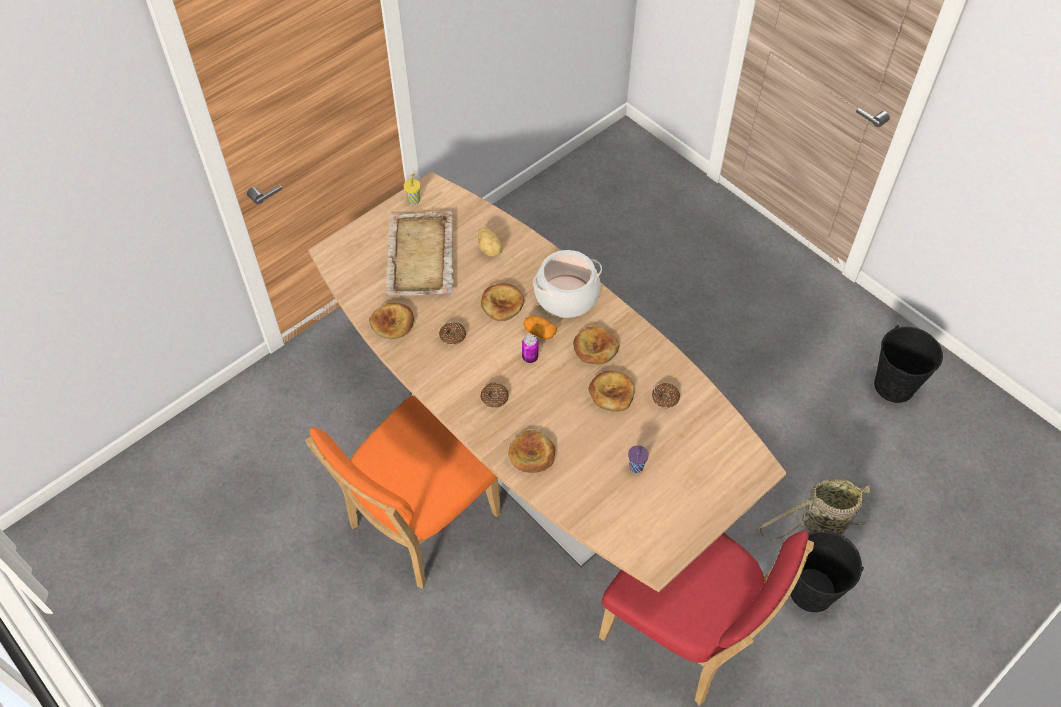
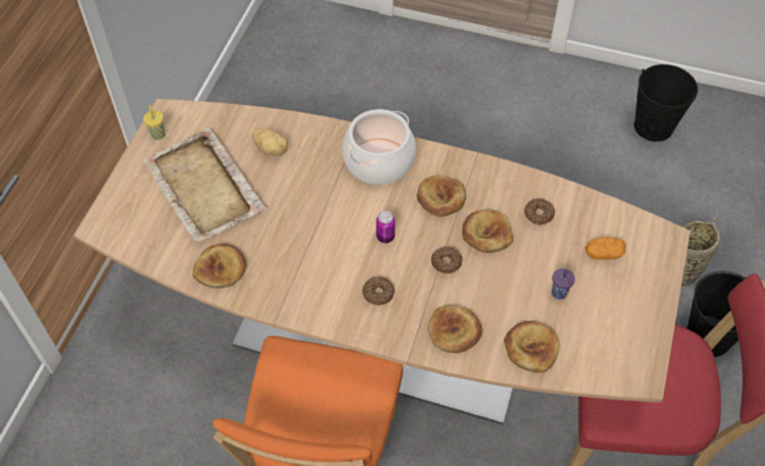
camera: 30 degrees left, 0 degrees up
(453, 336) = (293, 252): donut -> donut (446, 263)
(502, 303) = (321, 197): bread -> bread (531, 348)
(539, 332) = (377, 208): potato -> potato (603, 254)

